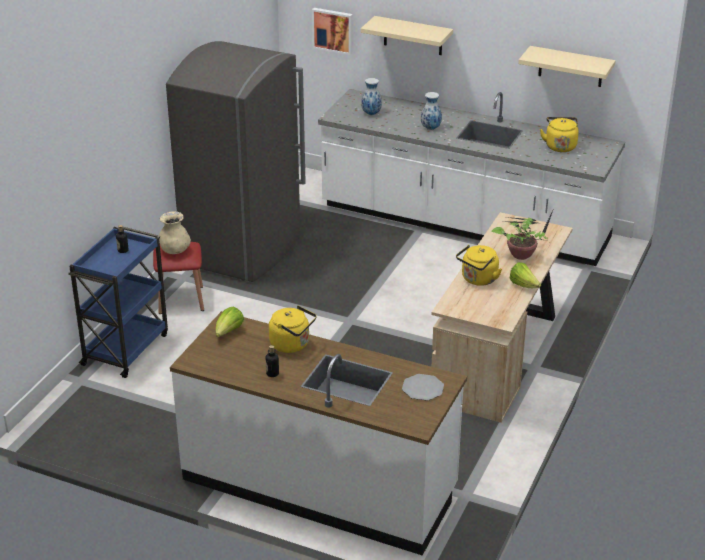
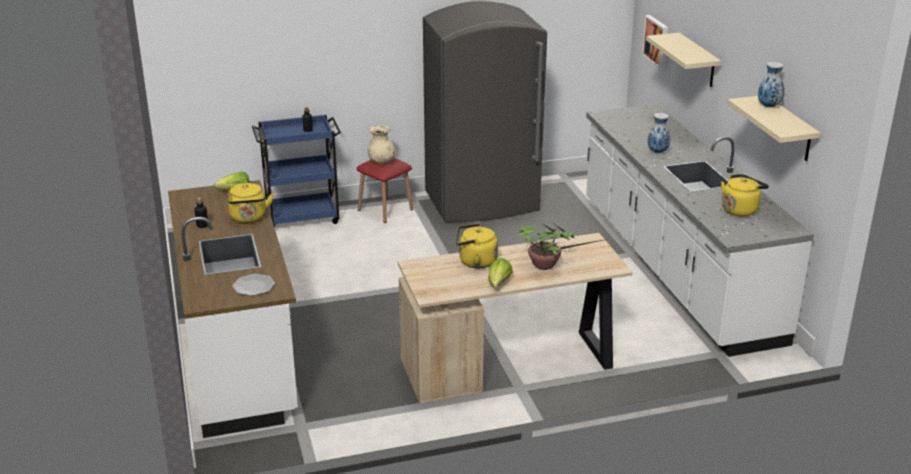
camera: 50 degrees right, 5 degrees down
(371, 114) = (633, 124): vase -> vase (768, 106)

